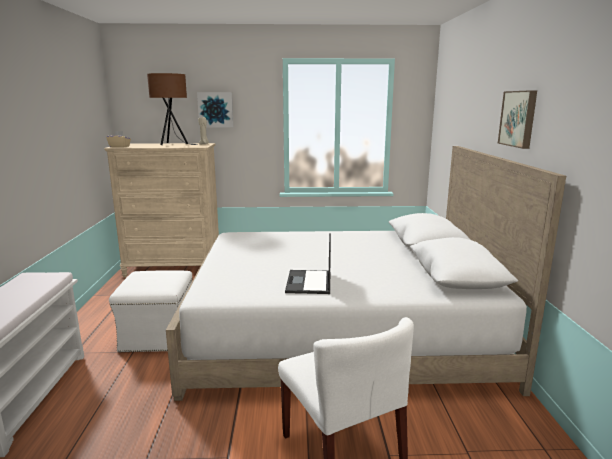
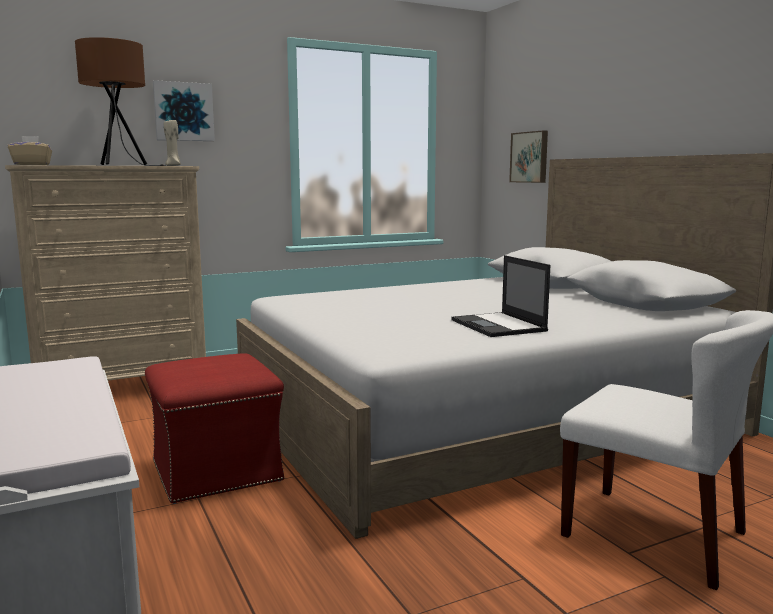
camera: 25 degrees left, 5 degrees down
(158, 336) = (217, 471): white ottoman -> red ottoman
(519, 118) = (682, 105): picture -> picture (530, 157)

